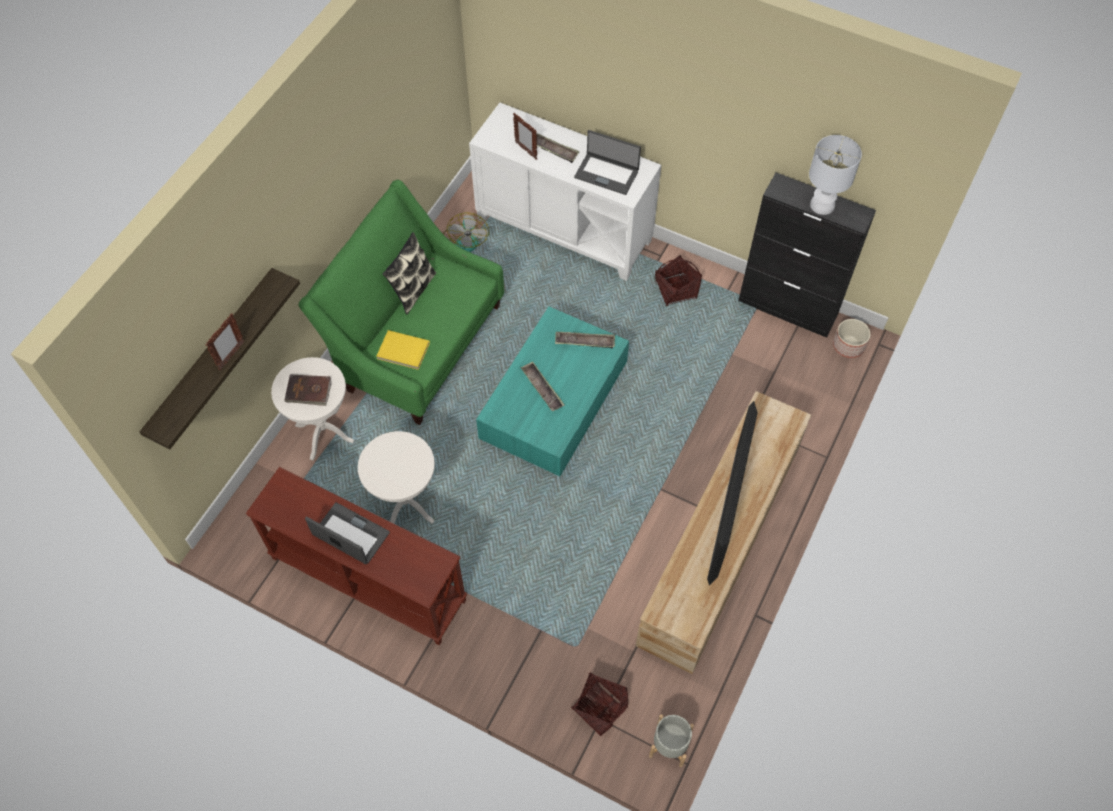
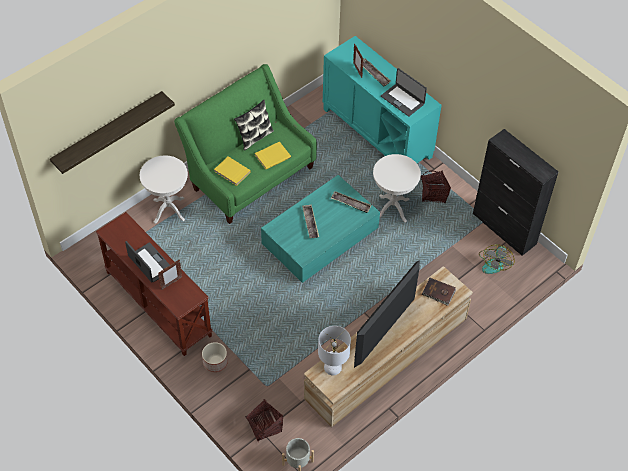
camera: 20 degrees right, 5 degrees down
(231, 356) = (117, 133): picture frame -> picture frame (171, 283)
(308, 391) = (162, 175): brown book -> brown book (438, 292)
(407, 506) = (200, 269): white side table -> white side table (392, 208)
(450, 309) = (272, 156): none -> yellow book
(466, 240) = (309, 120): fan -> fan (494, 262)
(564, 229) = (377, 133): white cabinet -> turquoise cabinet
(822, 204) = (524, 157): white table lamp -> white table lamp (333, 367)
(848, 346) = (534, 265): planter -> planter (215, 362)

